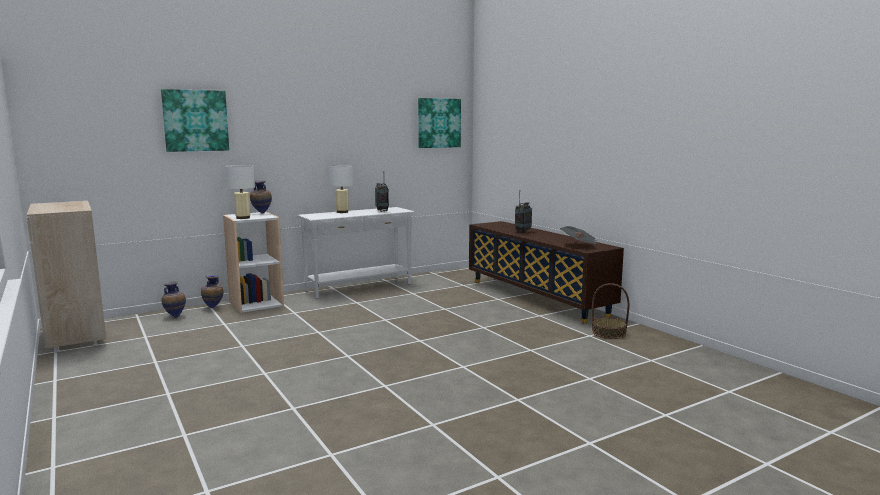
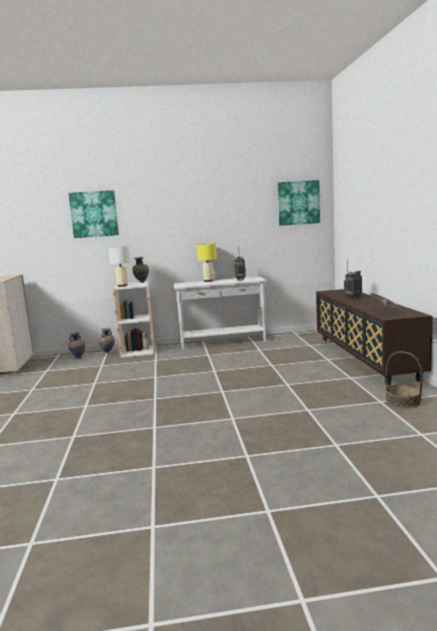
camera: 25 degrees right, 0 degrees up
(342, 212) = (208, 281): white table lamp -> yellow table lamp

